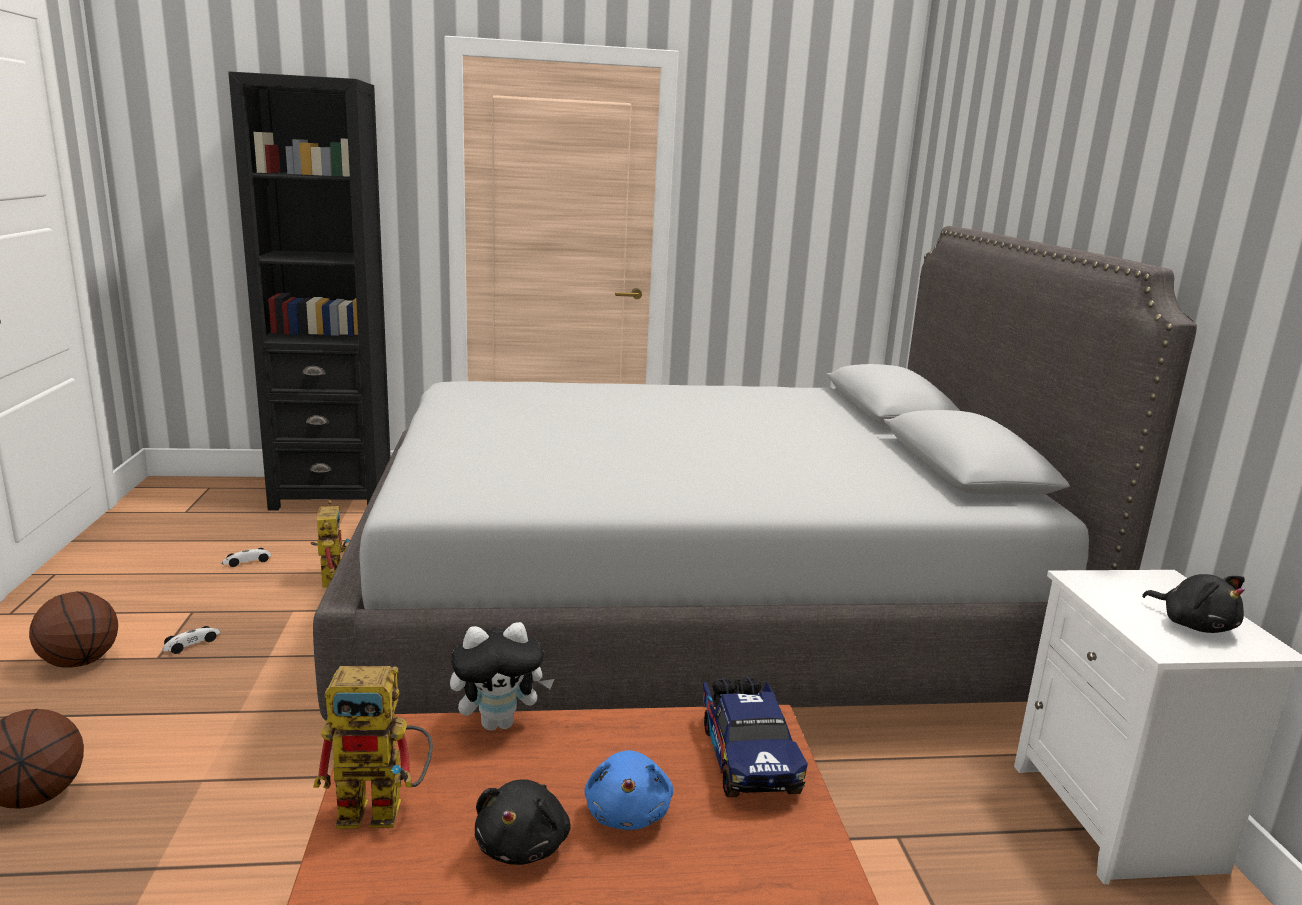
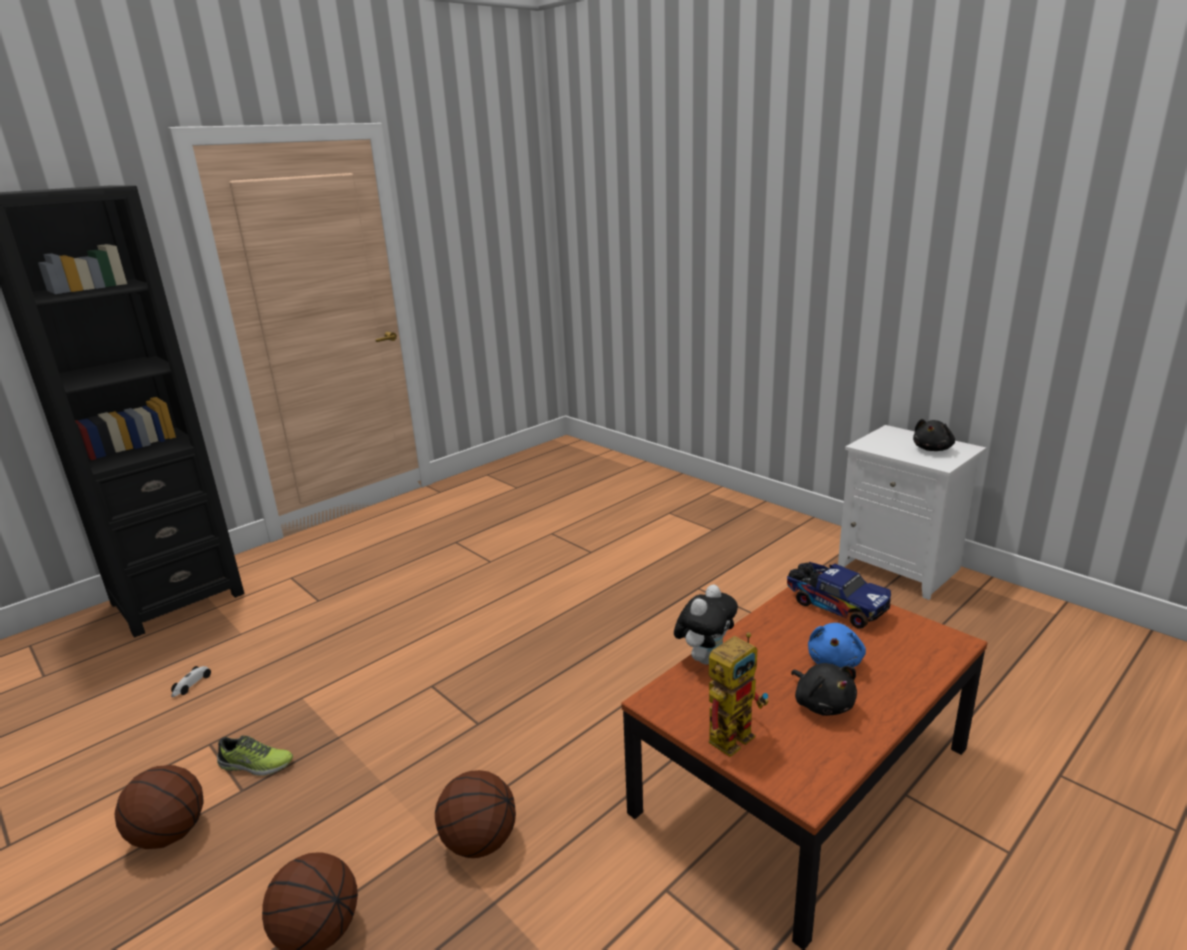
camera: 35 degrees left, 5 degrees up
(192, 644) = (255, 765): toy car -> shoe
(222, 808) = (478, 842): none -> basketball
(330, 578) = (292, 660): toy robot -> none
(628, 812) = (835, 661): blue plush toy -> blue plush toy turned 60 degrees clockwise
(692, 615) = (586, 563): grey bed -> none
(1194, 625) = (932, 449): black plush toy -> black plush toy turned 105 degrees clockwise

